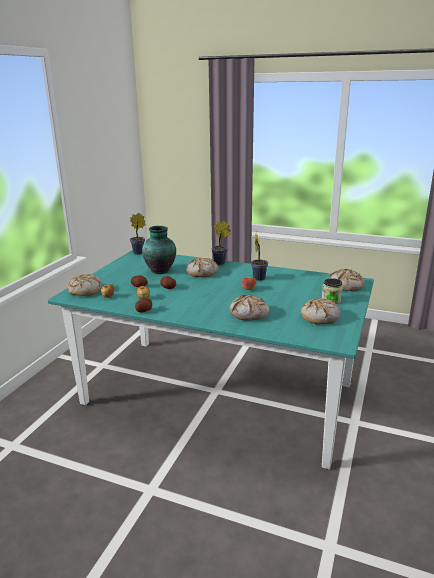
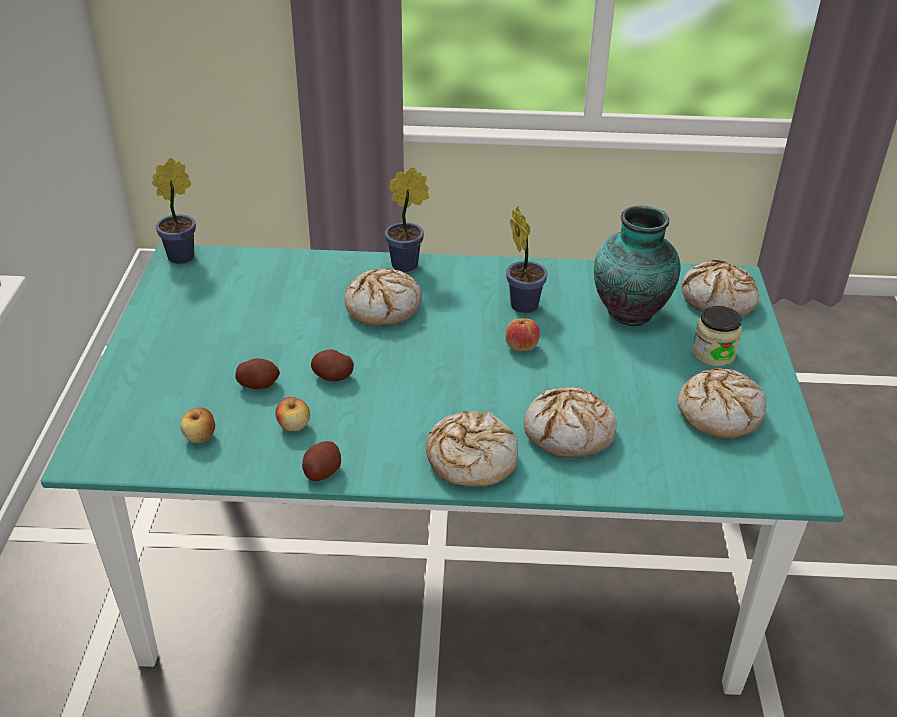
camera: 20 degrees left, 15 degrees up
(85, 290) = (125, 426): bread -> bread (470, 459)
(161, 270) = (278, 315): vase -> vase (630, 311)

